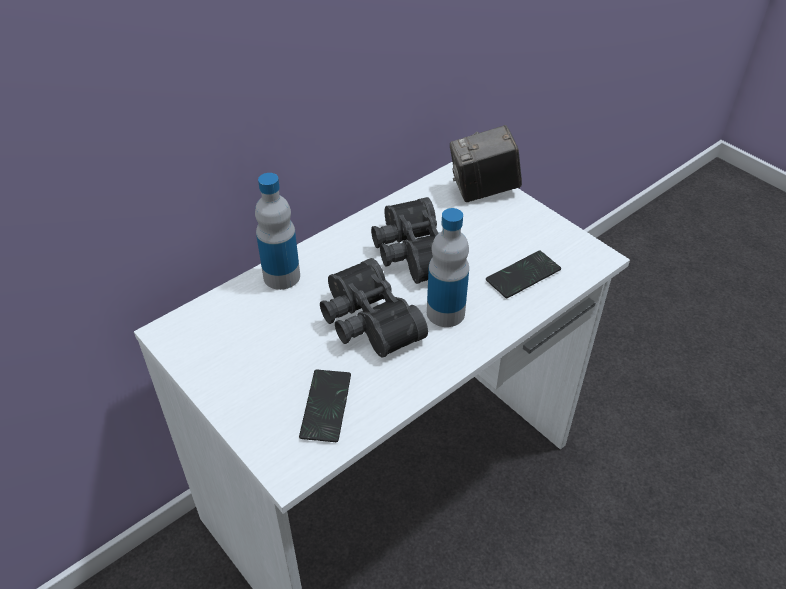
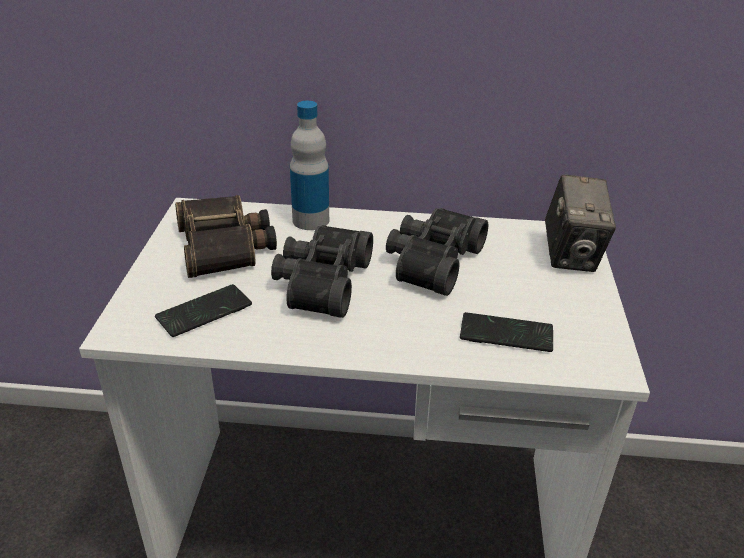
camera: 45 degrees right, 10 degrees down
(252, 344) = (225, 246): none -> binoculars
(445, 313) = (391, 315): bottle -> none
(483, 190) = (571, 255): camera -> camera turned 120 degrees counterclockwise

